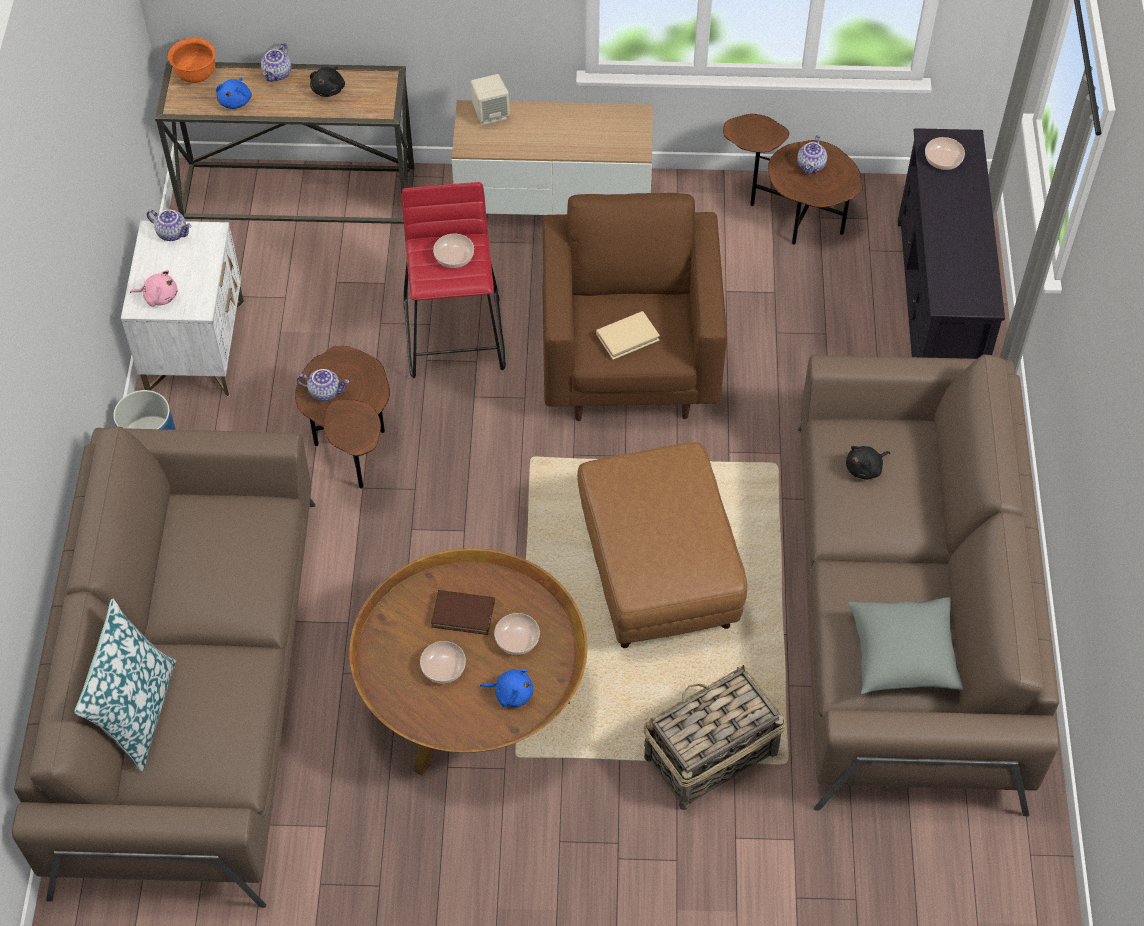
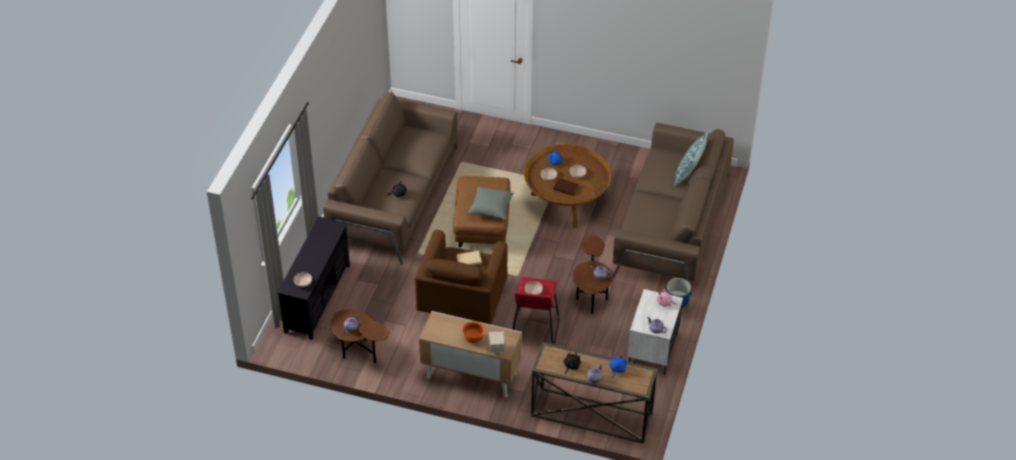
camera: 165 degrees left, 10 degrees down
(196, 75) = (634, 386): orange bowl -> orange bowl (473, 339)
(709, 756) = (487, 169): basket -> none
(902, 656) = (417, 138): grey pillow -> grey pillow (491, 209)

